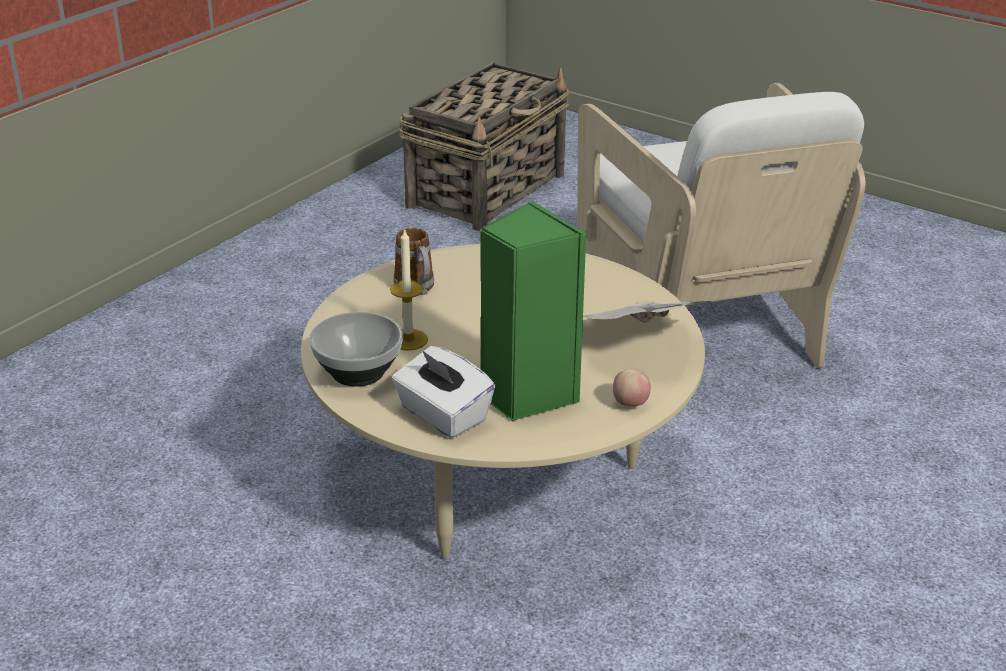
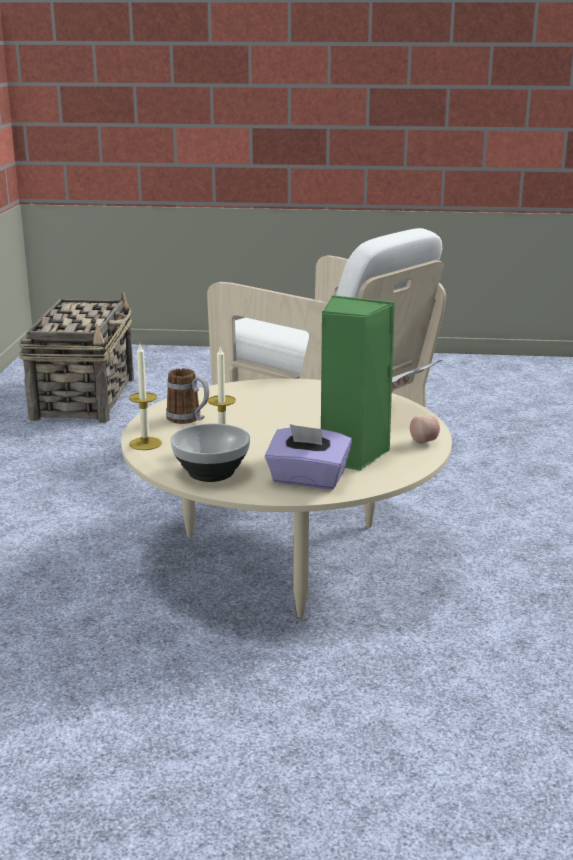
camera: 30 degrees left, 10 degrees down
(339, 310) = (145, 443): none -> candle
(442, 415) = (307, 480): white tissue box -> purple tissue box

